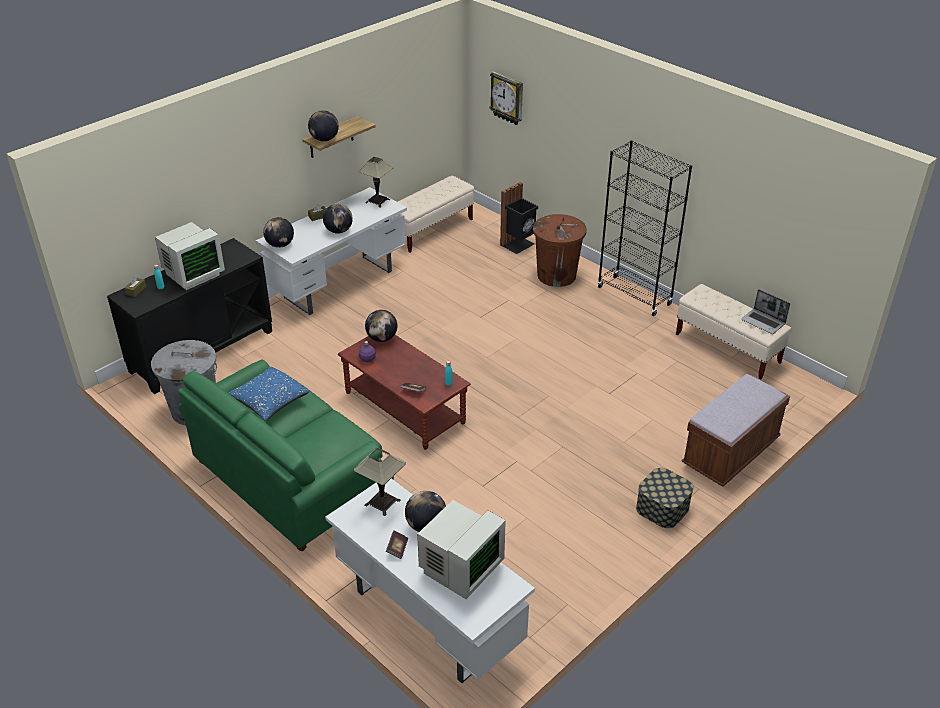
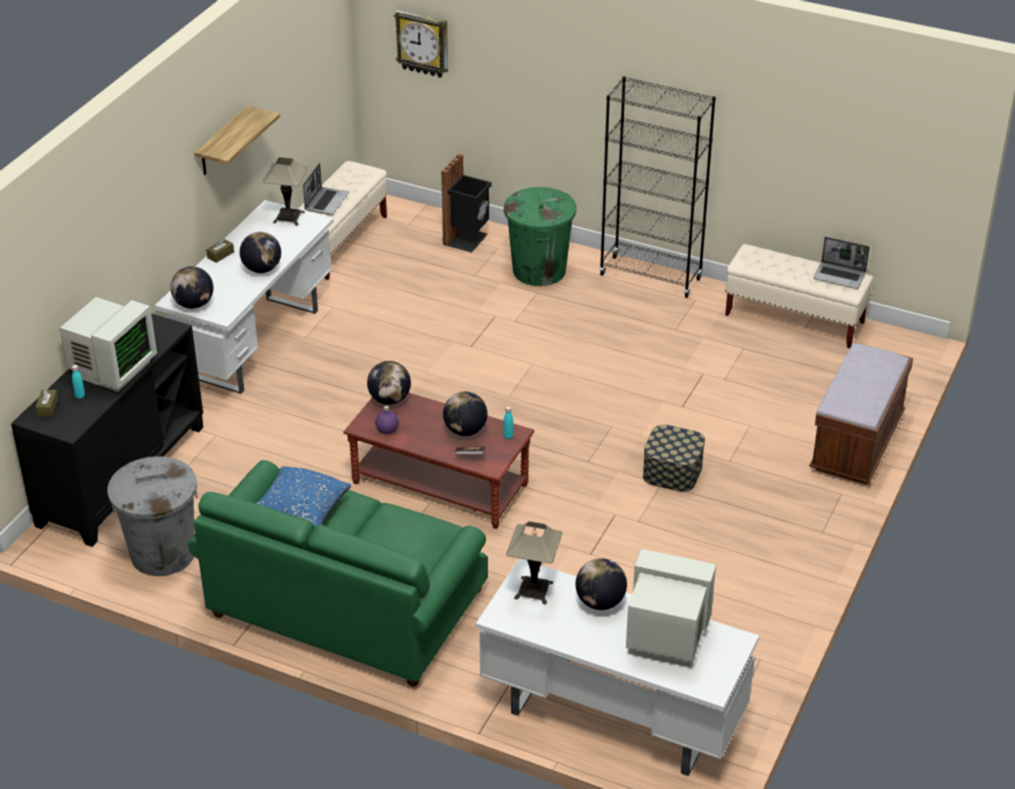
camera: 20 degrees left, 0 degrees up
(324, 139) = (225, 147): globe -> globe (465, 430)
(397, 548) = (582, 635): book -> none
(421, 198) = (326, 201): none -> laptop
(459, 569) = (666, 638): monitor -> monitor turned 90 degrees counterclockwise
(556, 275) = (539, 270): brown trash can -> green trash can
(662, 508) = (811, 525): storage box -> storage box (672, 471)

